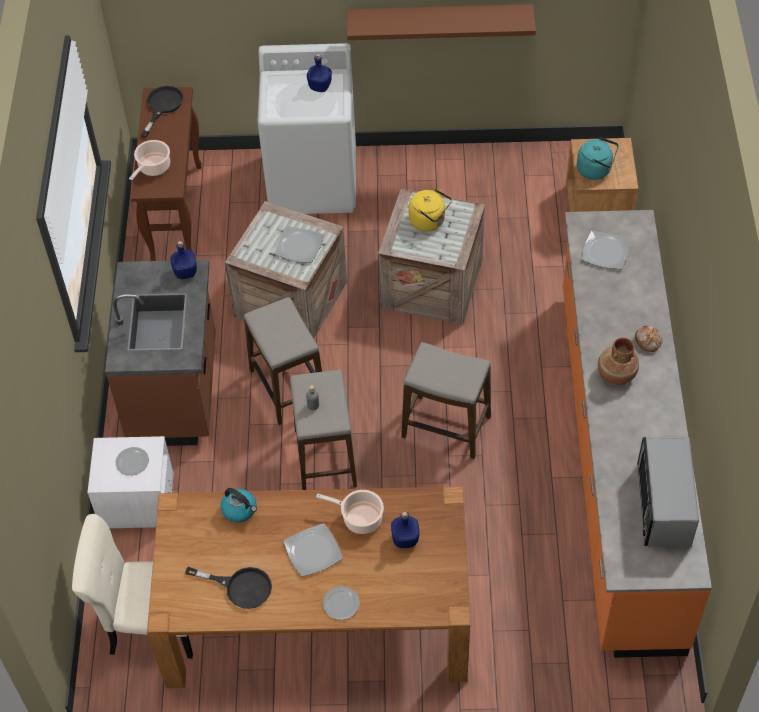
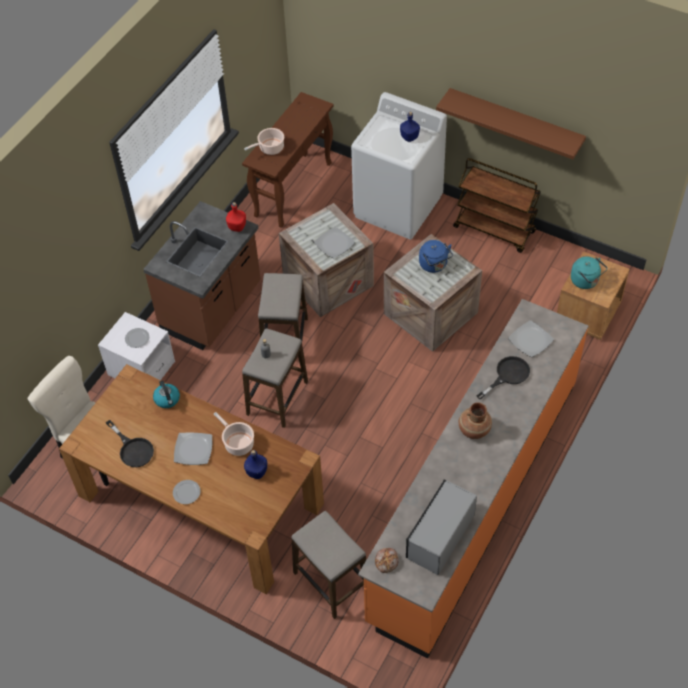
camera: 30 degrees right, 0 degrees up
(162, 106) = (304, 109): black frying pan -> black frying pan (508, 375)
(185, 273) = (237, 227): blue bottle -> red bottle
(429, 221) = (434, 265): yellow kettle -> blue kettle
(438, 162) = (495, 229): none -> brown cart
(446, 427) = (371, 417): stool -> stool (331, 582)
(648, 340) = (515, 417): bread -> bread (387, 561)

